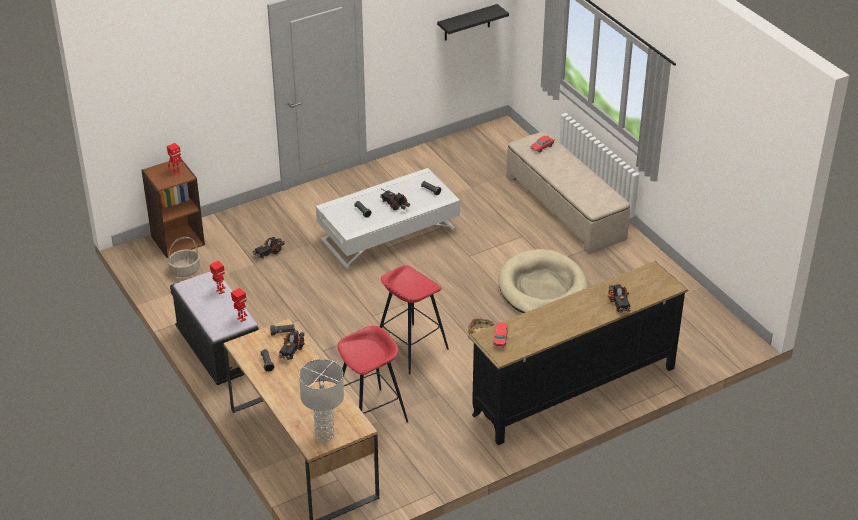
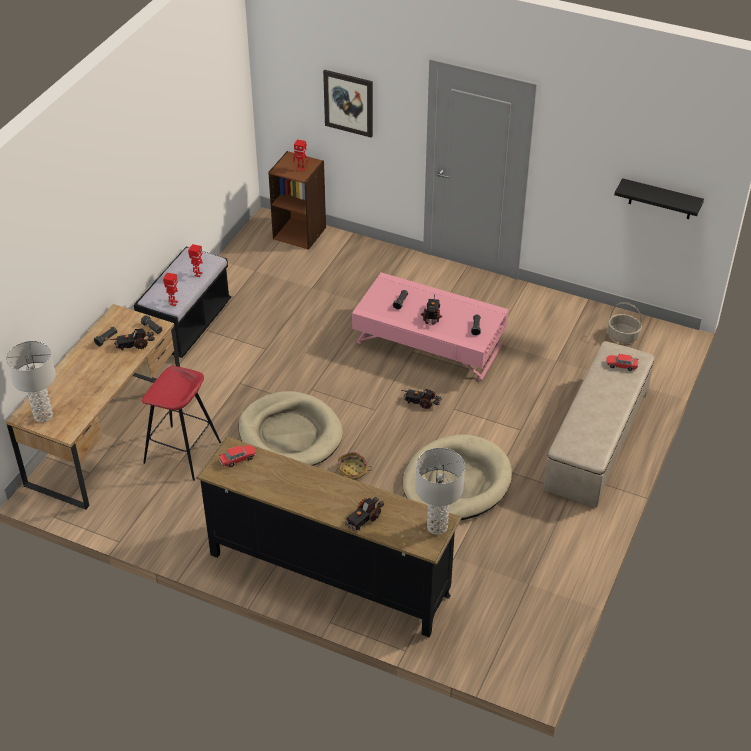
camera: 55 degrees right, 5 degrees up
(185, 270) = (267, 256): basket -> basket (623, 336)
(197, 87) = (348, 103): none -> picture
(268, 252) = (334, 287): toy truck -> toy truck (421, 402)
(389, 235) = (430, 344): white coffee table -> pink coffee table
(410, 348) = (290, 434): red stool -> beige dog bed
(656, 274) = (437, 526): none -> white table lamp

